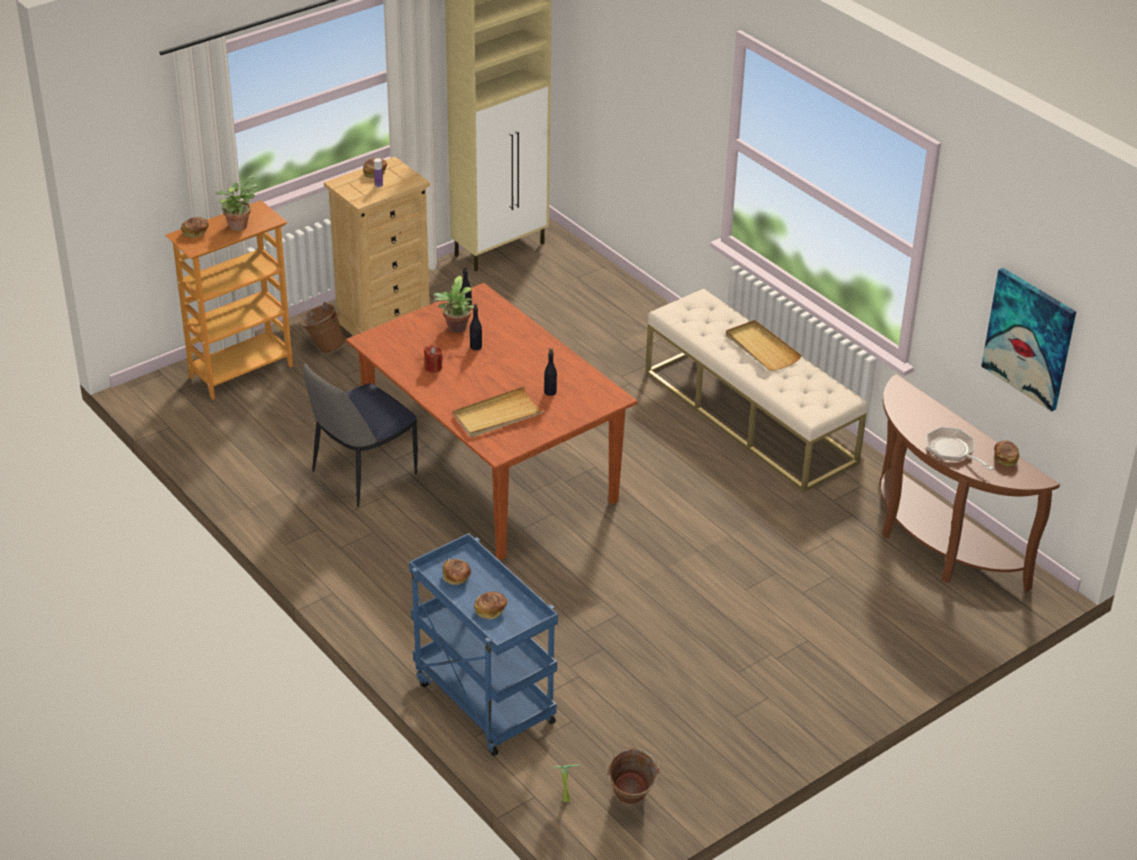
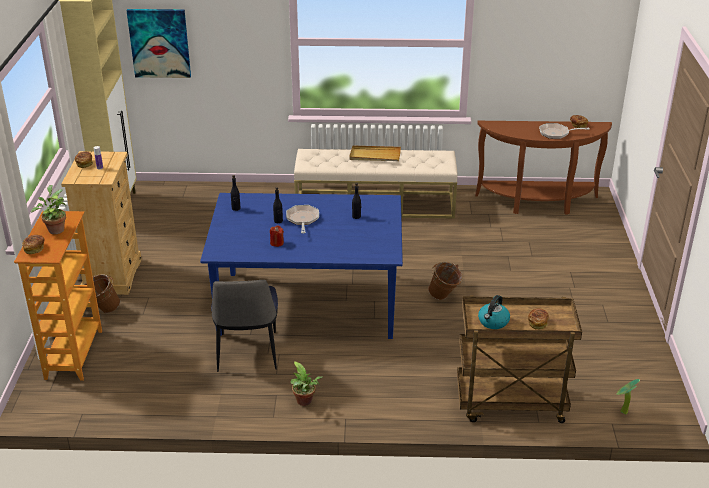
camera: 50 degrees left, 5 degrees down
(456, 329) = (250, 220): potted plant -> potted plant (305, 402)
(456, 578) = (493, 322): bread -> kettle
(482, 701) = (510, 404): blue cart -> brown cart
(488, 470) = (307, 304): brown dining table -> blue dining table
(497, 415) = (355, 242): beige tray -> none
(498, 361) = (302, 219): none -> frying pan
(630, 802) = (646, 390): brown bucket -> brown bucket (444, 298)
(1029, 338) = (561, 53): picture -> picture (159, 43)

